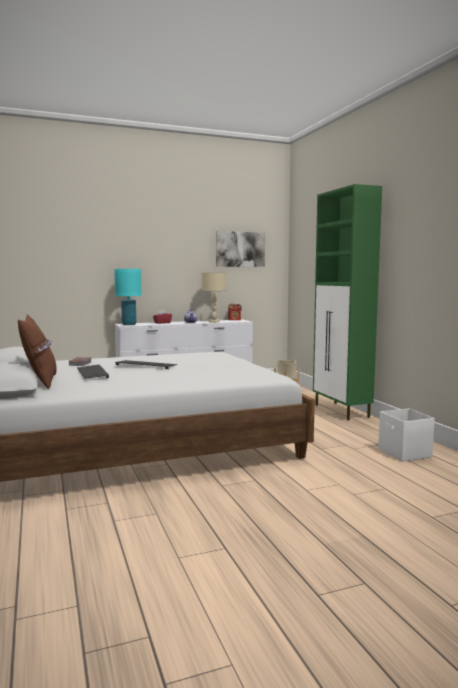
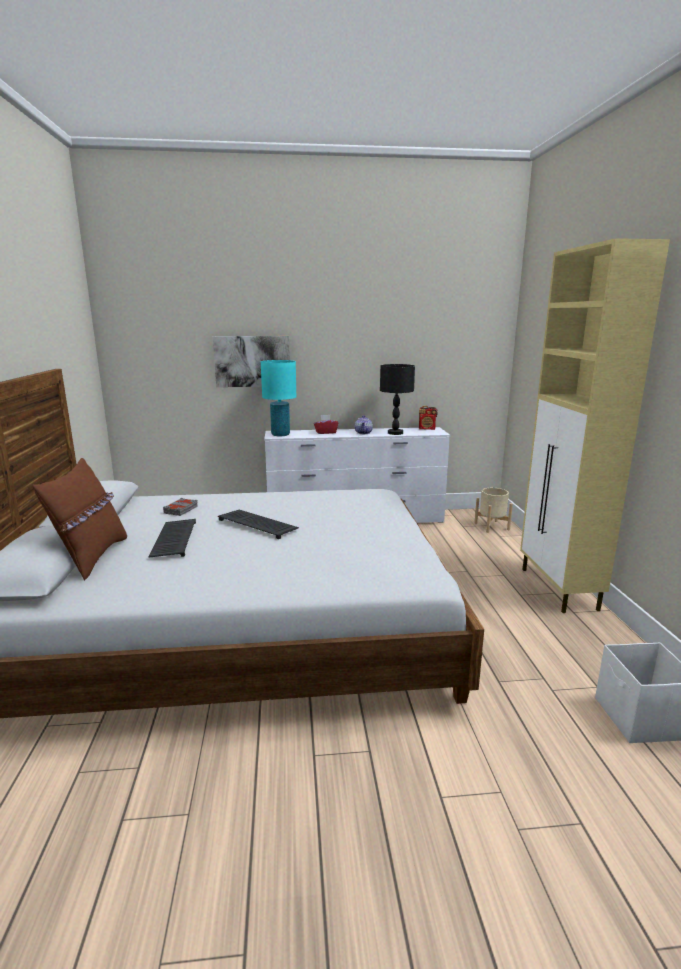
camera: 15 degrees right, 10 degrees up
(214, 322) = (395, 433): beige table lamp -> black table lamp
(240, 249) = (441, 329): picture -> picture (252, 361)
(341, 411) = (558, 589): green cabinet -> beige cabinet

